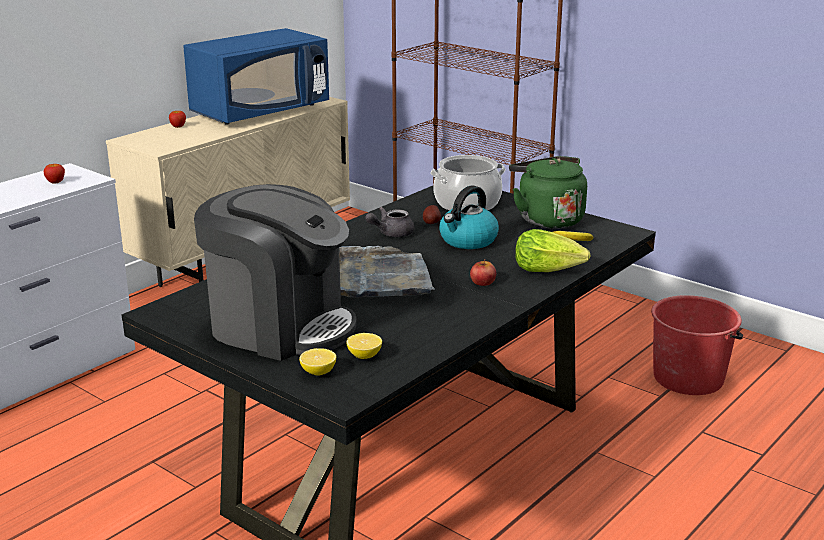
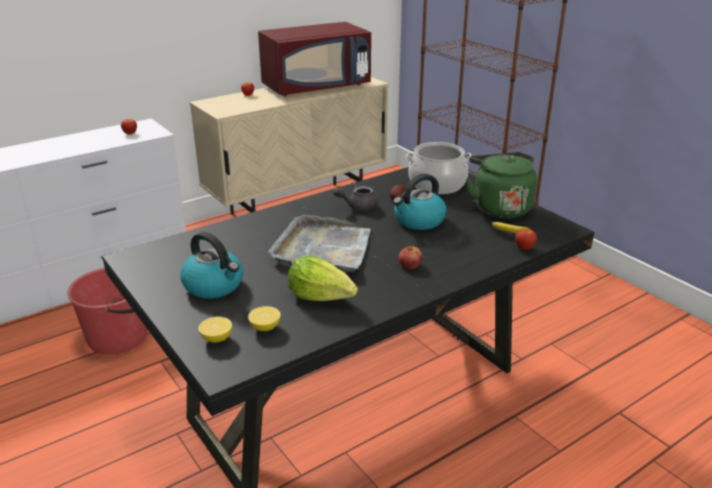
camera: 15 degrees right, 5 degrees up
(260, 111) = (316, 87): blue microwave -> red microwave
(280, 326) = (214, 285): coffee machine -> kettle
(547, 269) = (474, 259): lettuce -> lettuce (321, 296)
(593, 253) = (524, 248): none -> apple
(689, 378) = (624, 356): red bucket -> red bucket (119, 336)

